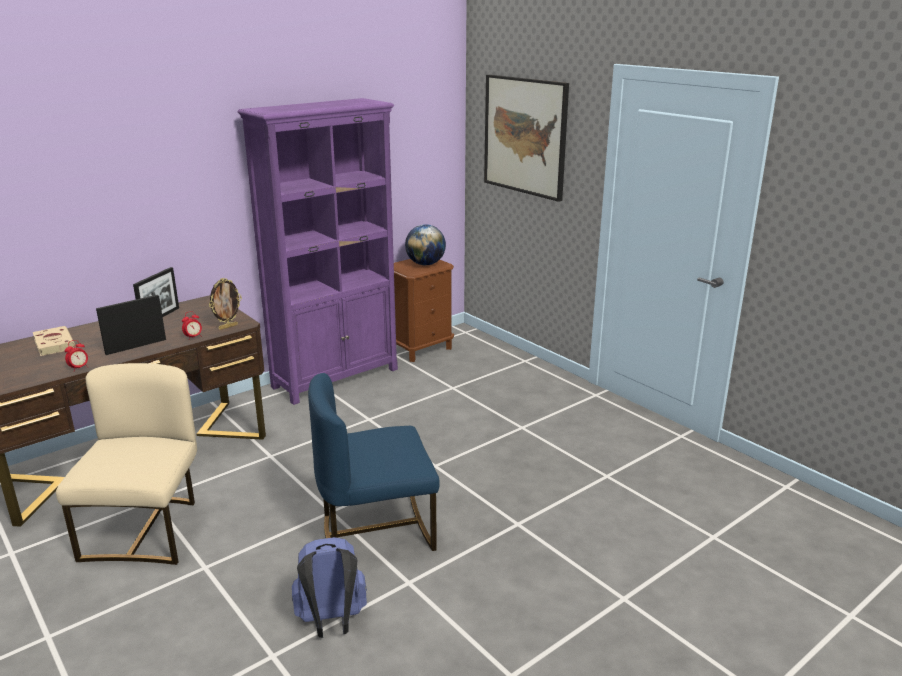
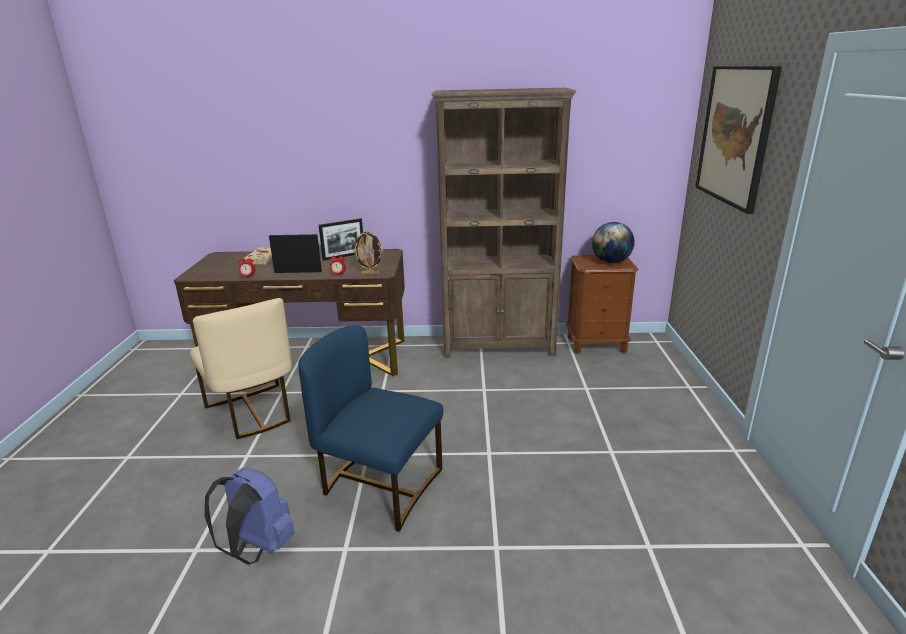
camera: 40 degrees right, 0 degrees up
(147, 530) = (252, 412): beige chair -> beige chair turned 105 degrees clockwise
(336, 378) = (499, 347): purple bookcase -> brown bookcase

